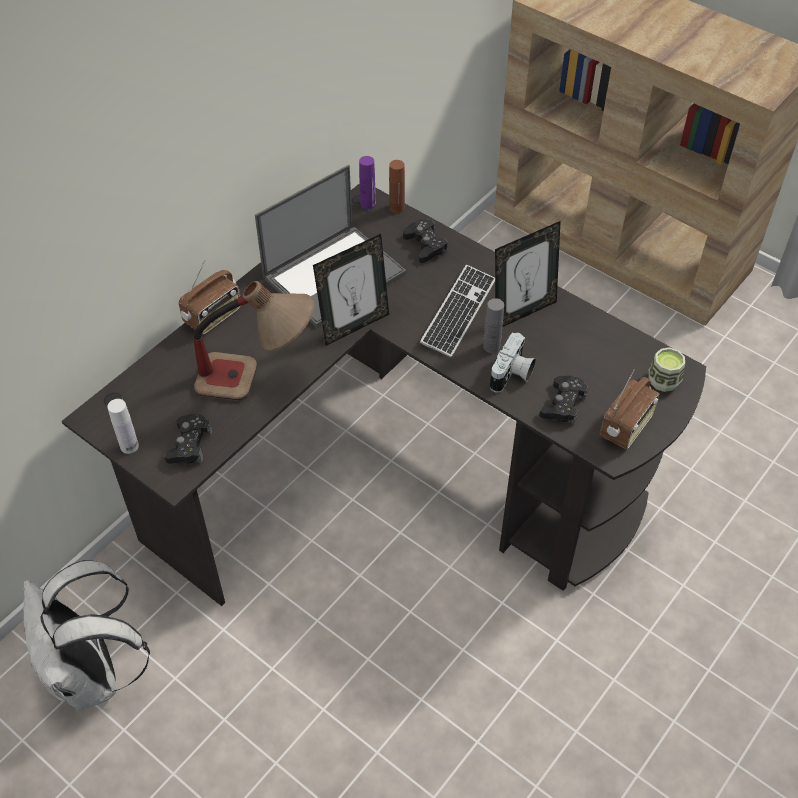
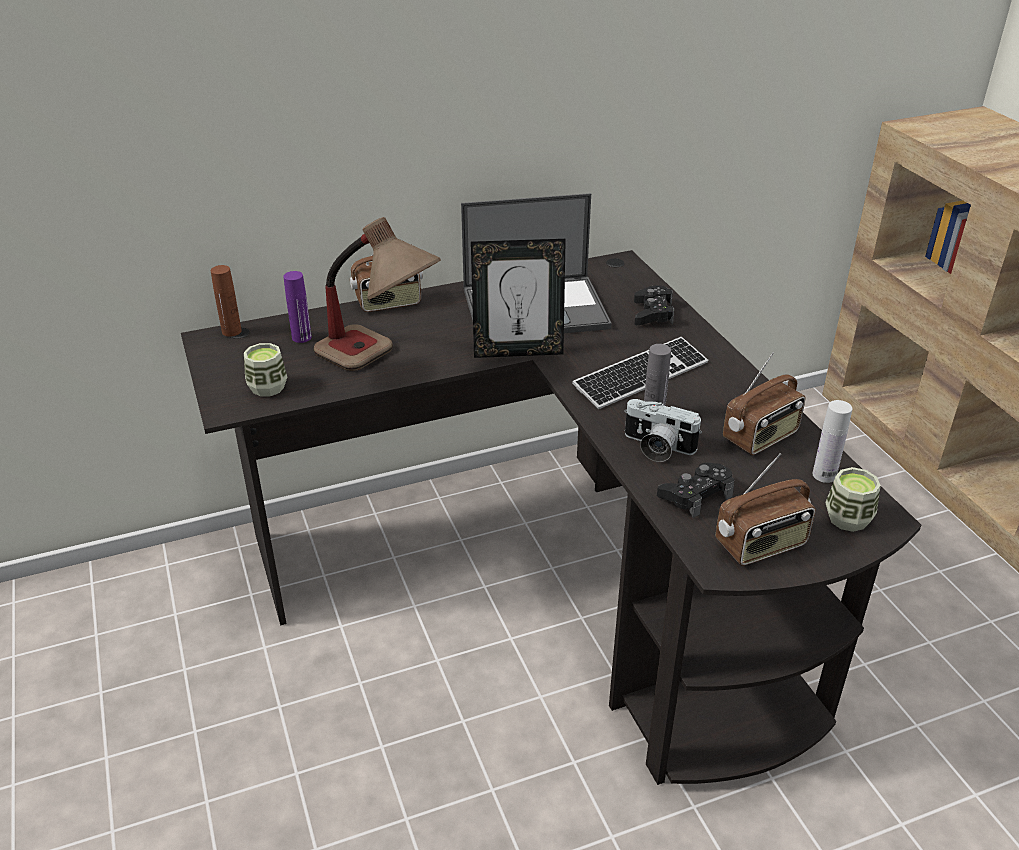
camera: 30 degrees right, 15 degrees down
(94, 675) = (119, 631): white backpack -> none
(129, 446) = (215, 370): white bottle -> white bottle (824, 475)
(189, 444) = (268, 387): black game controller -> cup
(367, 204) = (620, 266): purple bottle -> purple bottle (301, 337)
(397, 207) = (648, 278): brown bottle -> brown bottle (231, 331)
(512, 375) = (656, 447): camera -> camera turned 60 degrees clockwise
(522, 312) = (716, 398): picture frame -> none
(573, 336) = (761, 438): none -> radio

